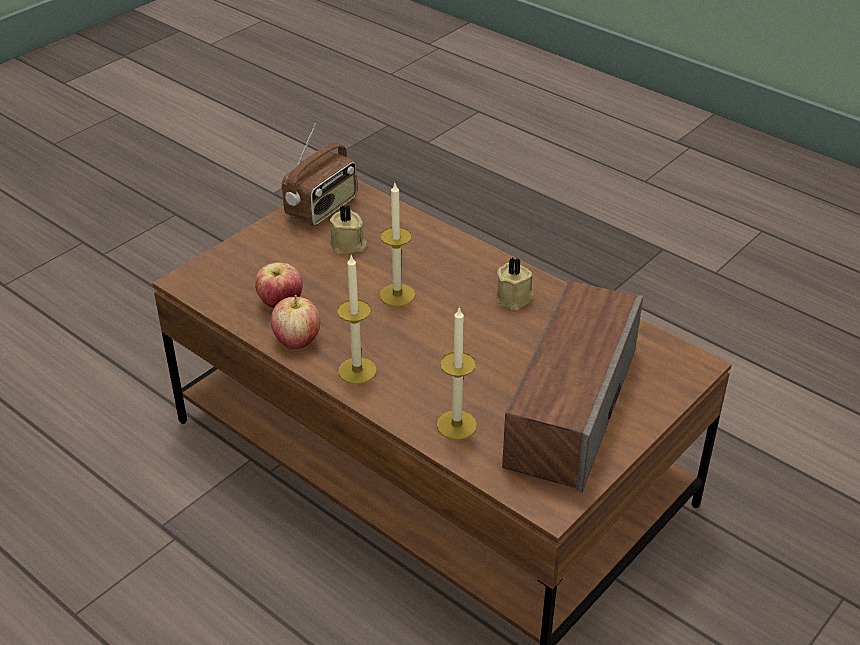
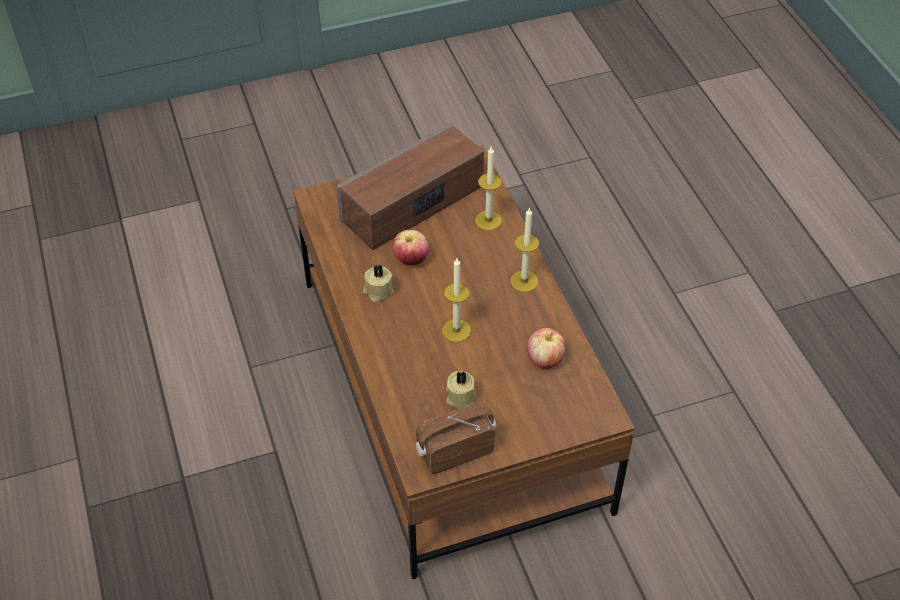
camera: 150 degrees left, 10 degrees up
(297, 340) = (550, 322): apple -> apple (411, 259)

